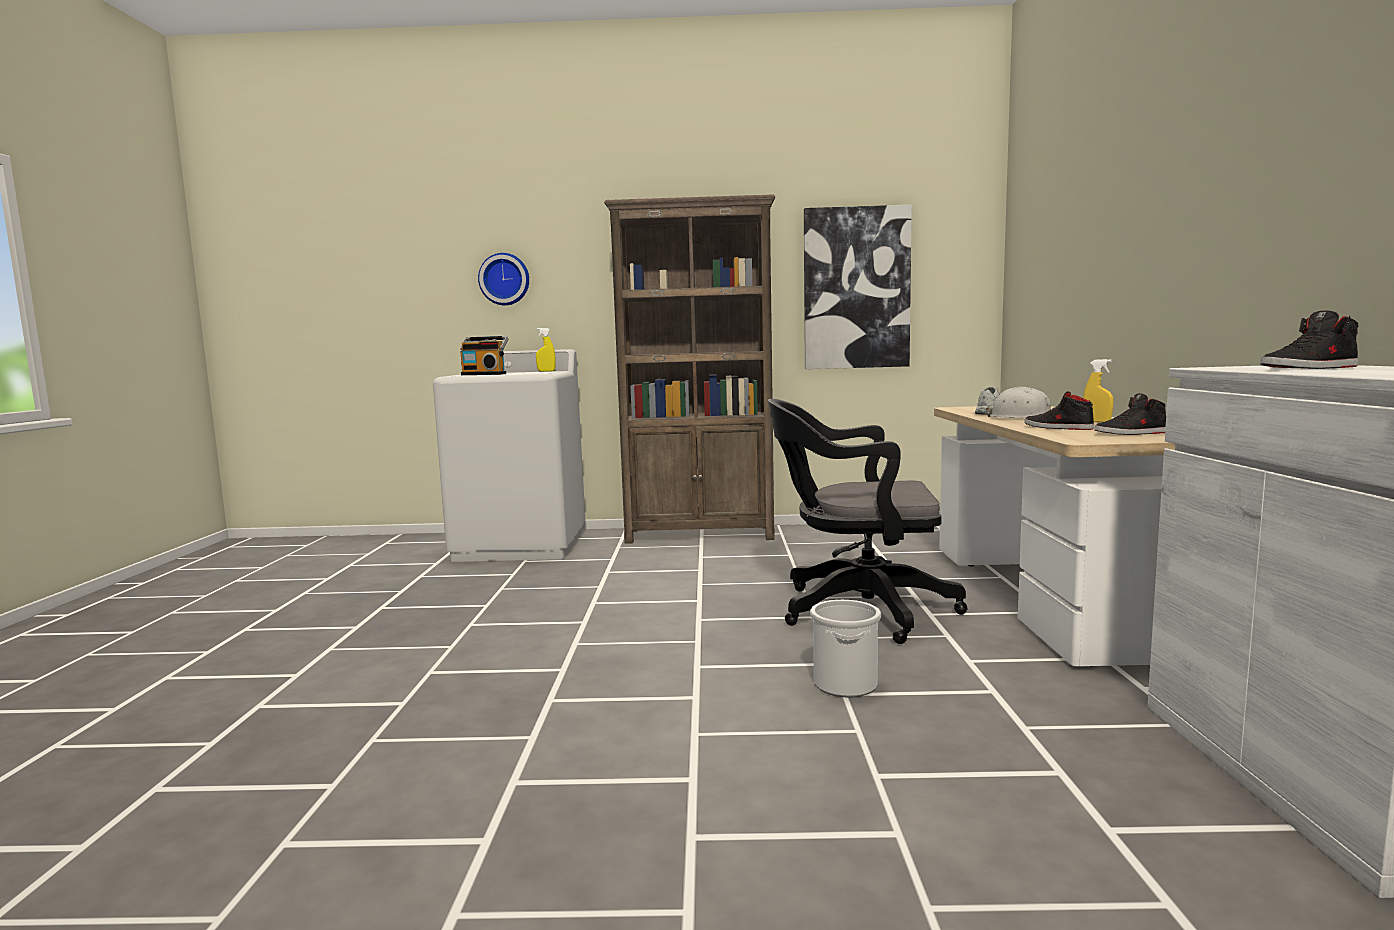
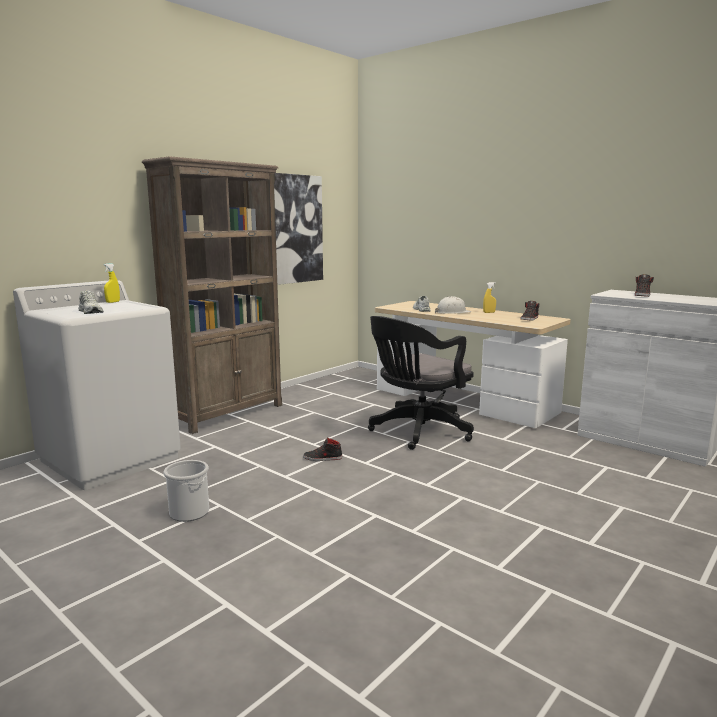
camera: 50 degrees left, 5 degrees up
(485, 374) = (91, 312): radio -> white shoe
(505, 279) = (43, 215): wall clock -> none
(845, 685) = (494, 466): bucket -> bucket (190, 512)
(1057, 427) = (493, 318): black shoe -> black shoe (322, 458)

